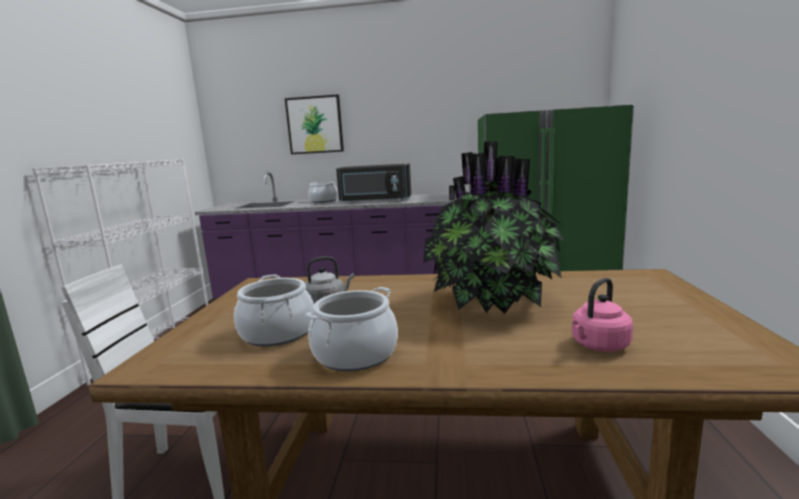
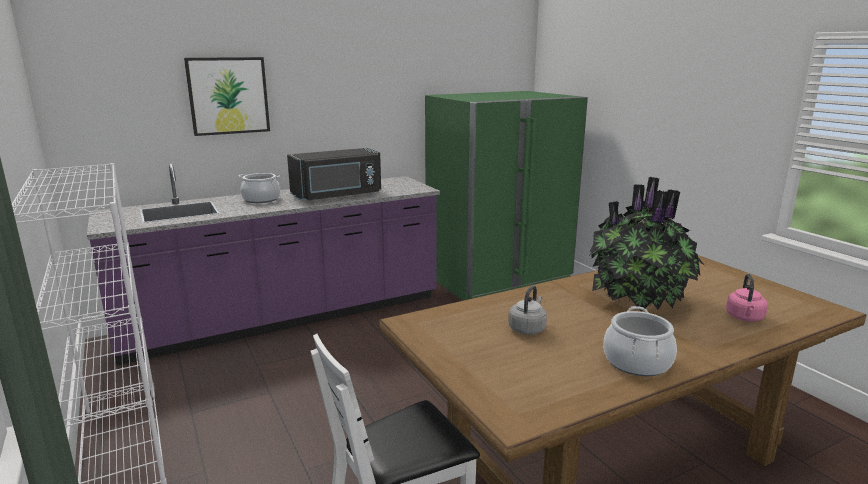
camera: 35 degrees left, 5 degrees up
(278, 333) = (549, 363): cooking pot -> none

